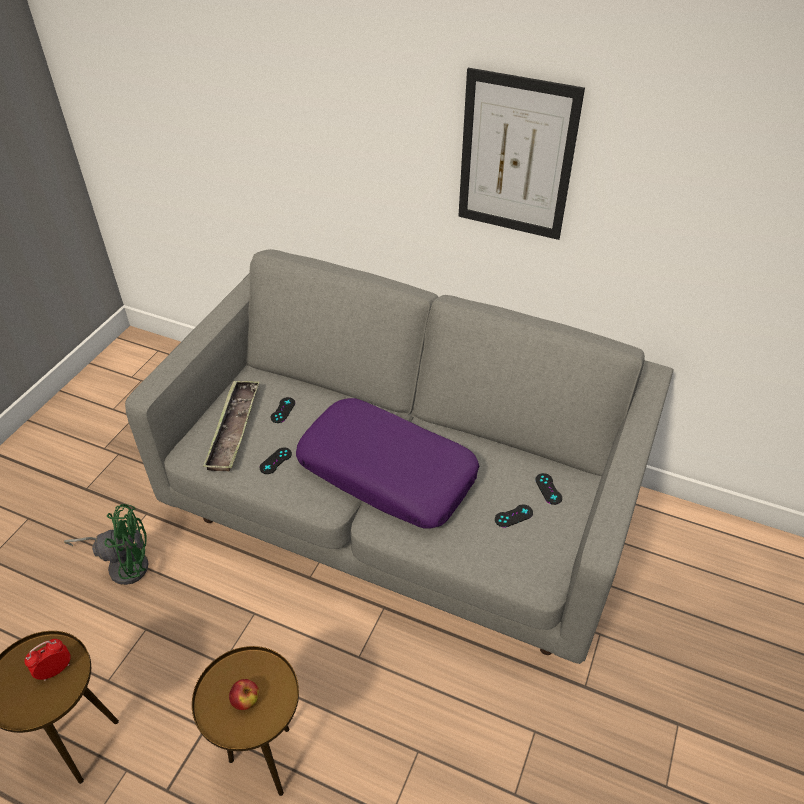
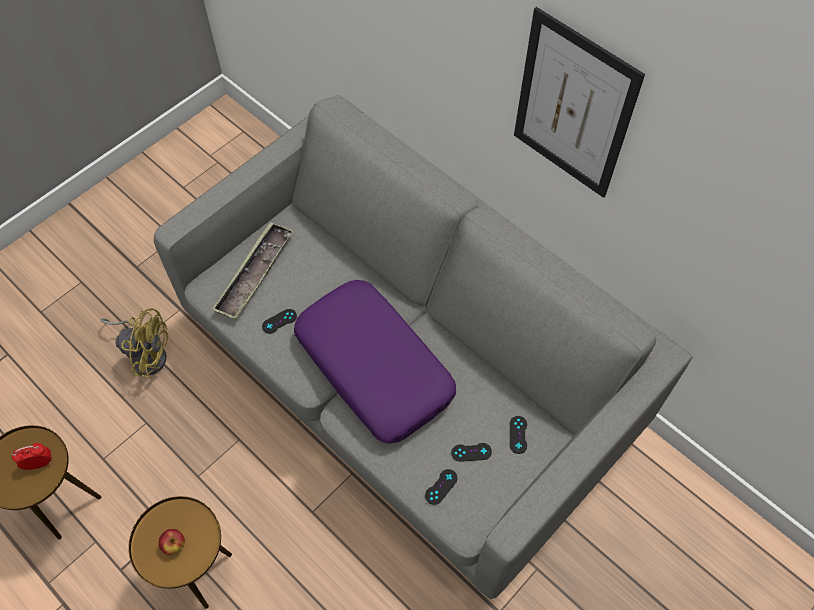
camera: 20 degrees right, 15 degrees up
(123, 564) = (146, 353): green fan -> yellow fan
(283, 410) = (306, 267): black game controller -> black game controller (441, 486)

